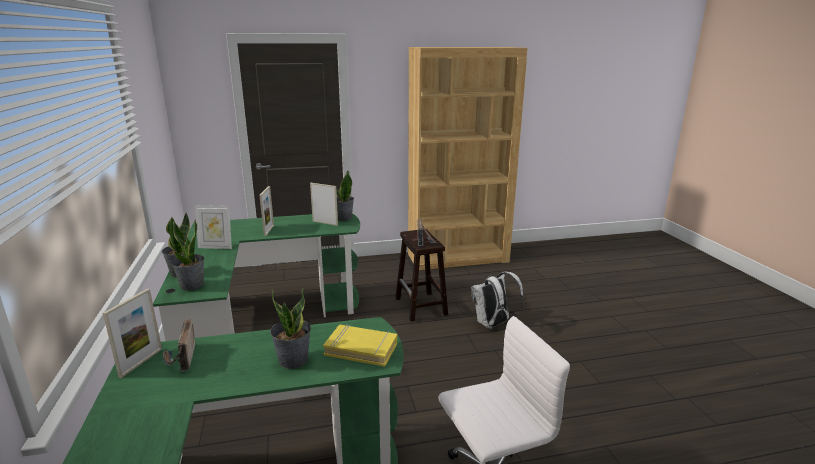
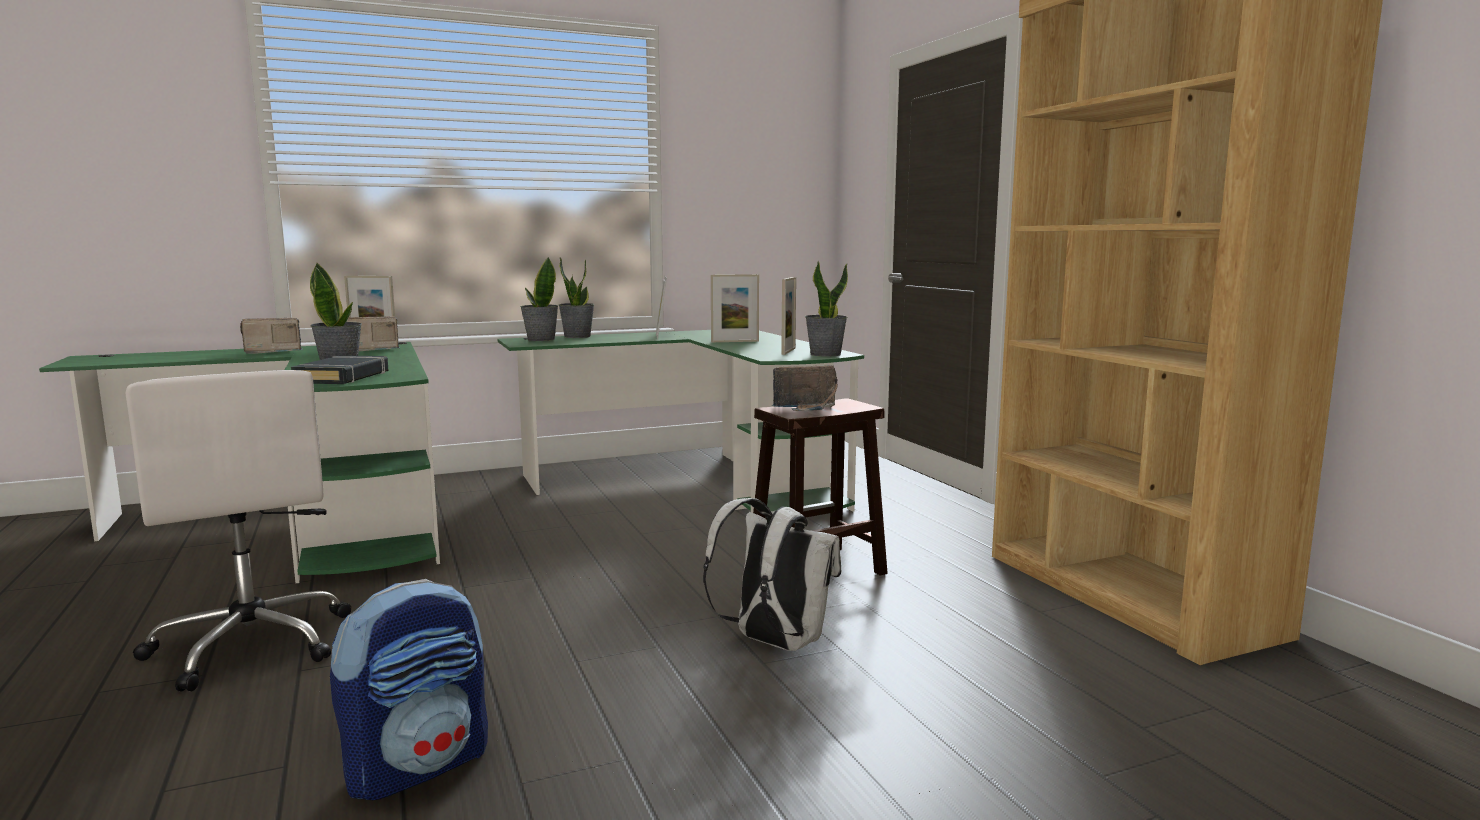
camera: 80 degrees right, 10 degrees down
(133, 424) = (272, 351): none -> radio
(361, 349) = (343, 377): yellow book -> black book
(595, 407) = (419, 765): none -> backpack

